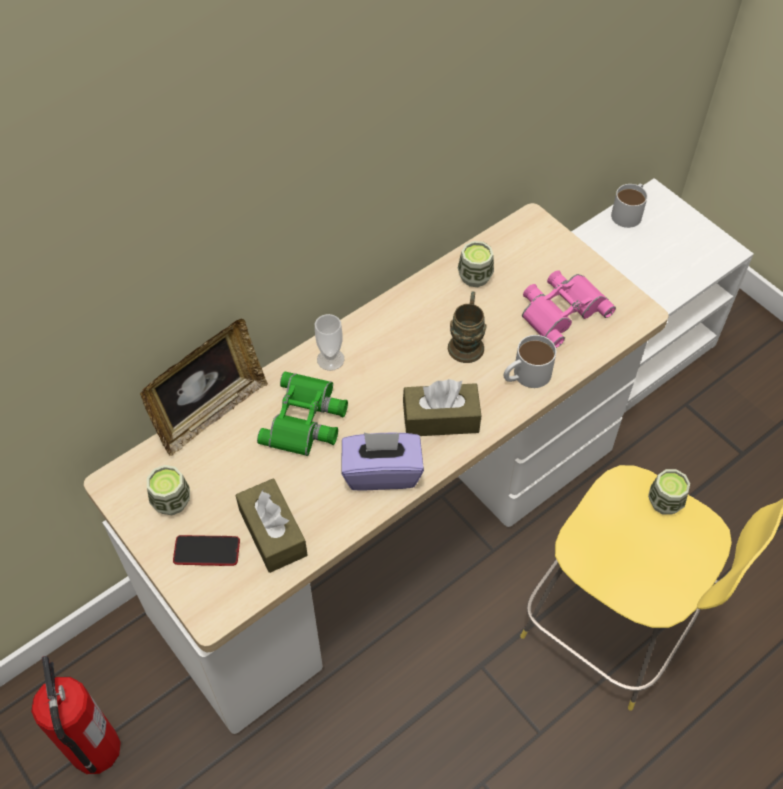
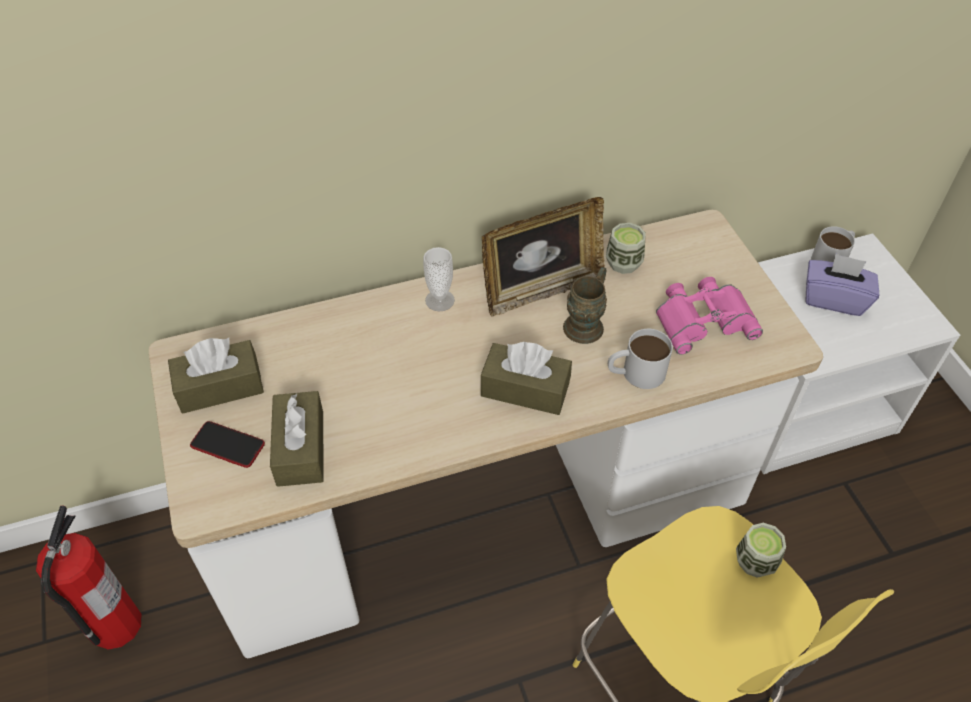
camera: 20 degrees right, 5 degrees down
(171, 501) = (220, 387): cup -> brown tissue box
(210, 412) = (299, 316): picture frame -> picture frame (541, 290)
(306, 420) = (388, 350): green binoculars -> none
(382, 472) = (439, 423): purple tissue box -> purple tissue box (833, 299)

